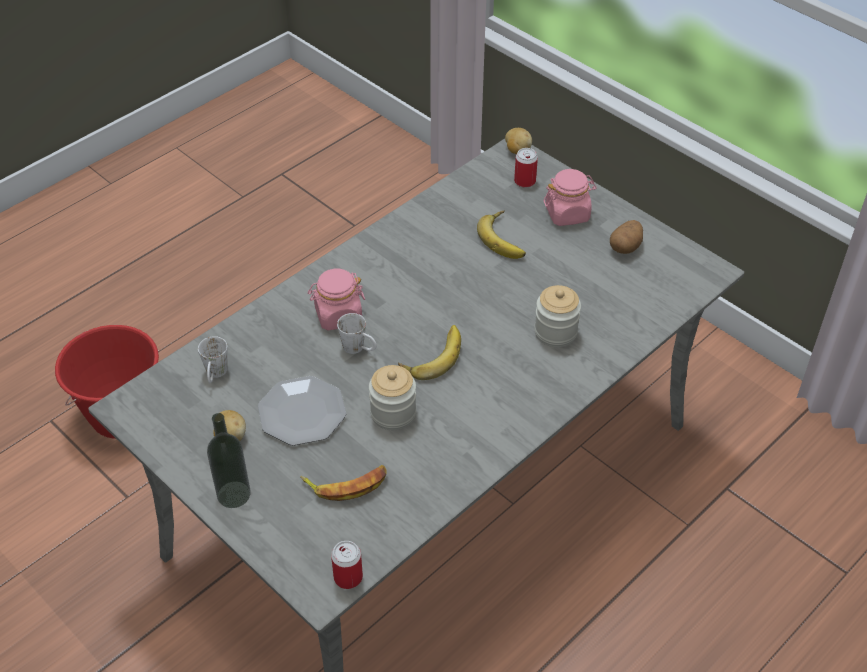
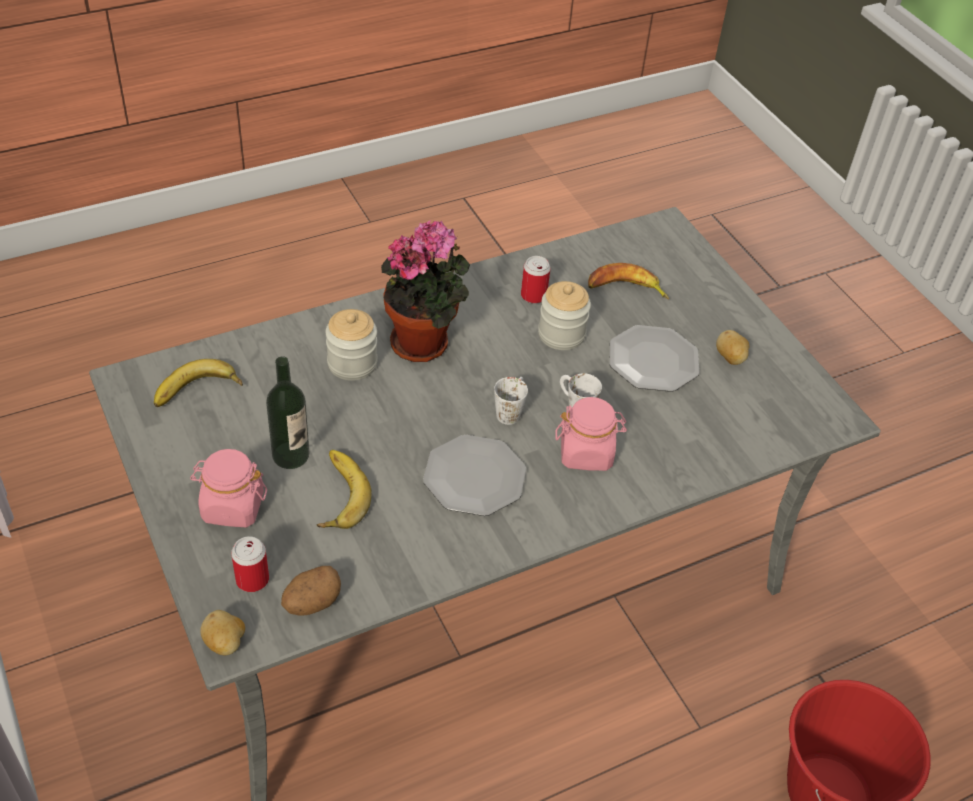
camera: 165 degrees left, 0 degrees up
(215, 375) = (739, 423): white mug -> white mug (511, 410)
(233, 494) = (732, 309): bottle -> bottle (290, 455)
(348, 577) = (643, 228): can -> can (533, 295)
(416, 275) = (474, 477): none -> plate
(432, 355) = (497, 378): banana -> banana (198, 393)
(508, 368) = (424, 342): none -> potted plant
(625, 247) = (197, 438): potato -> potato (311, 602)

